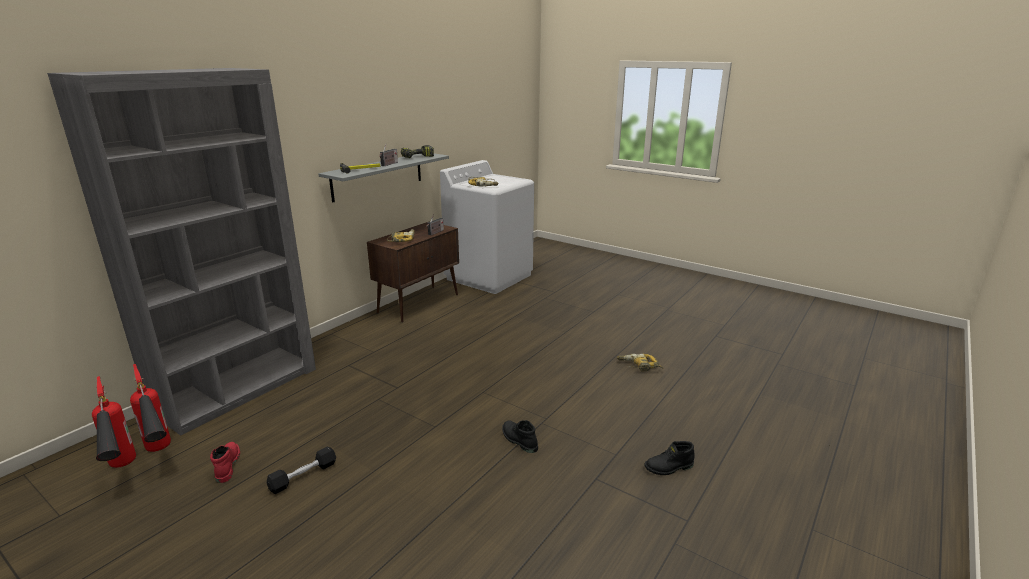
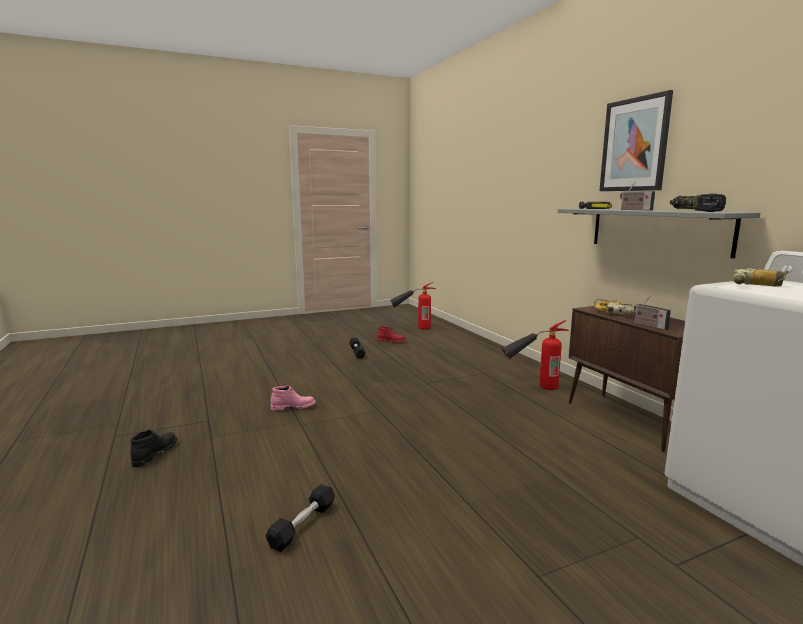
camera: 120 degrees right, 10 degrees down
(161, 456) = (418, 332): fire extinguisher -> fire extinguisher (532, 387)
(238, 389) = (476, 345): grey bookcase -> none
(348, 113) = (634, 145): none -> picture
(518, 440) = (293, 407): black boot -> pink boot
(639, 366) = (303, 525): power drill -> black dumbbell

